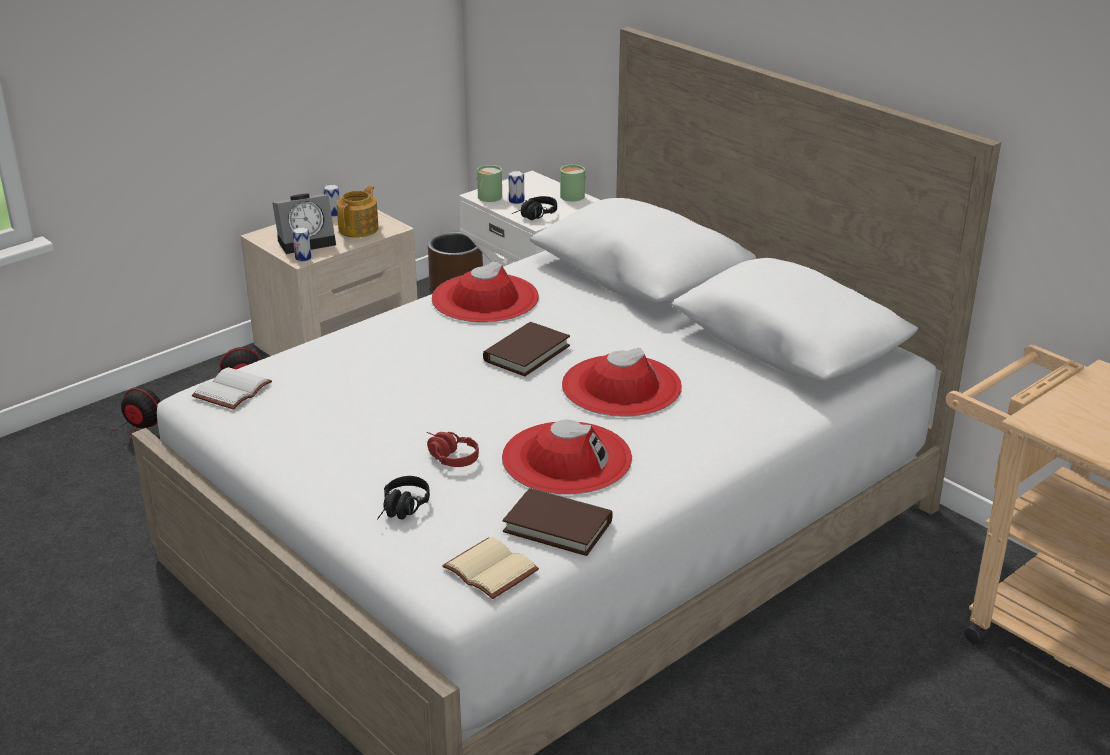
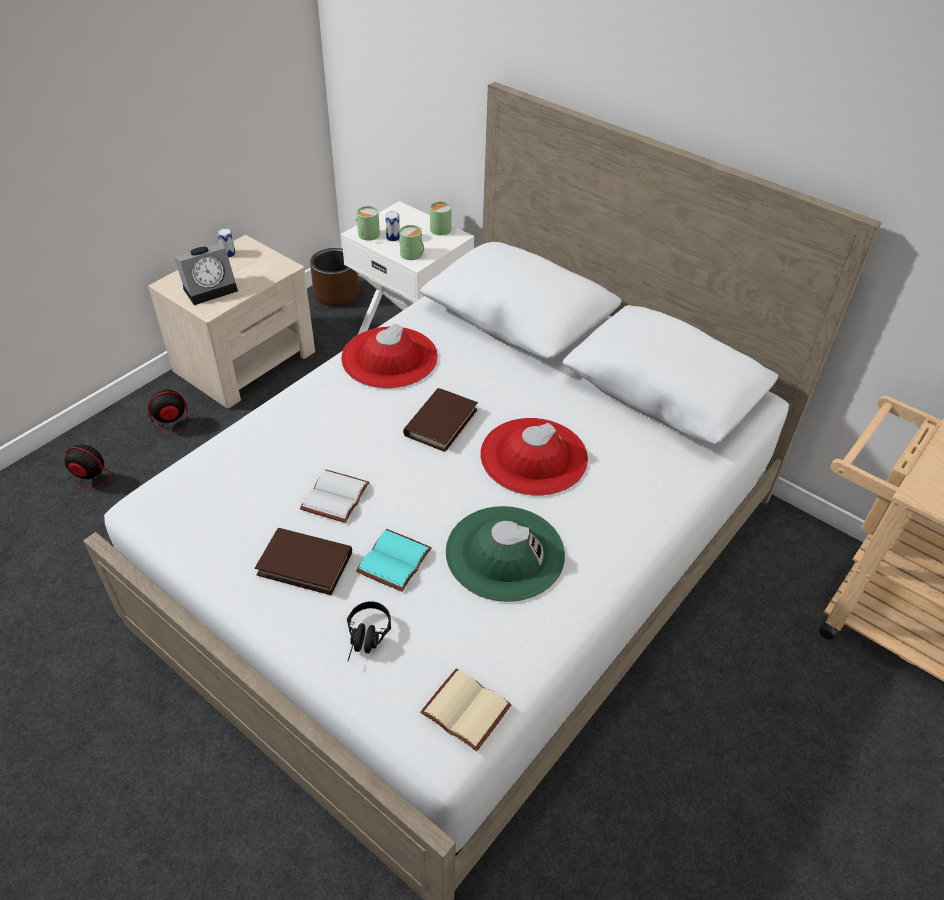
camera: 10 degrees left, 15 degrees up
(233, 391) = (176, 497): white book -> white book (336, 498)
(303, 258) = (210, 308): can -> none
(359, 229) = (255, 270): teapot -> none
(447, 457) = (395, 562): red headphones -> turquoise book
(534, 216) = (413, 255): black headphones -> green mug
(558, 526) = (516, 643): brown book -> brown book (305, 563)
(566, 458) = (505, 553): red hat -> green hat

